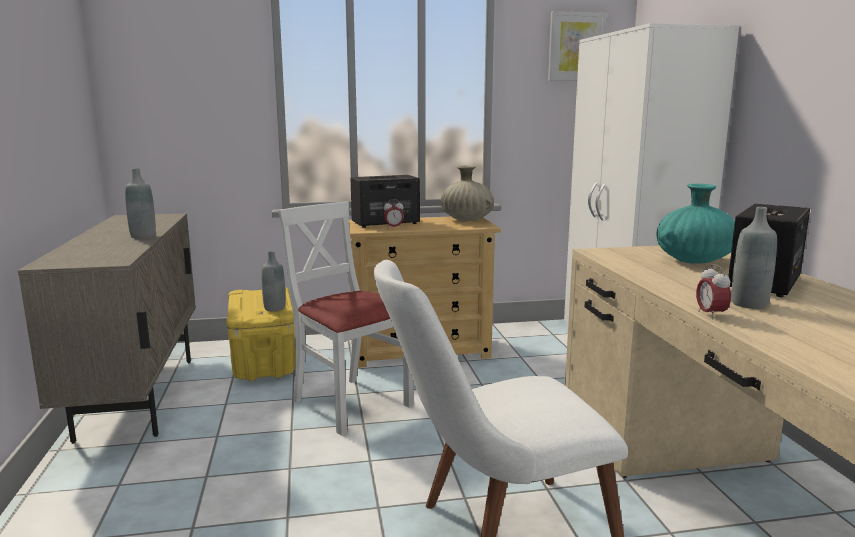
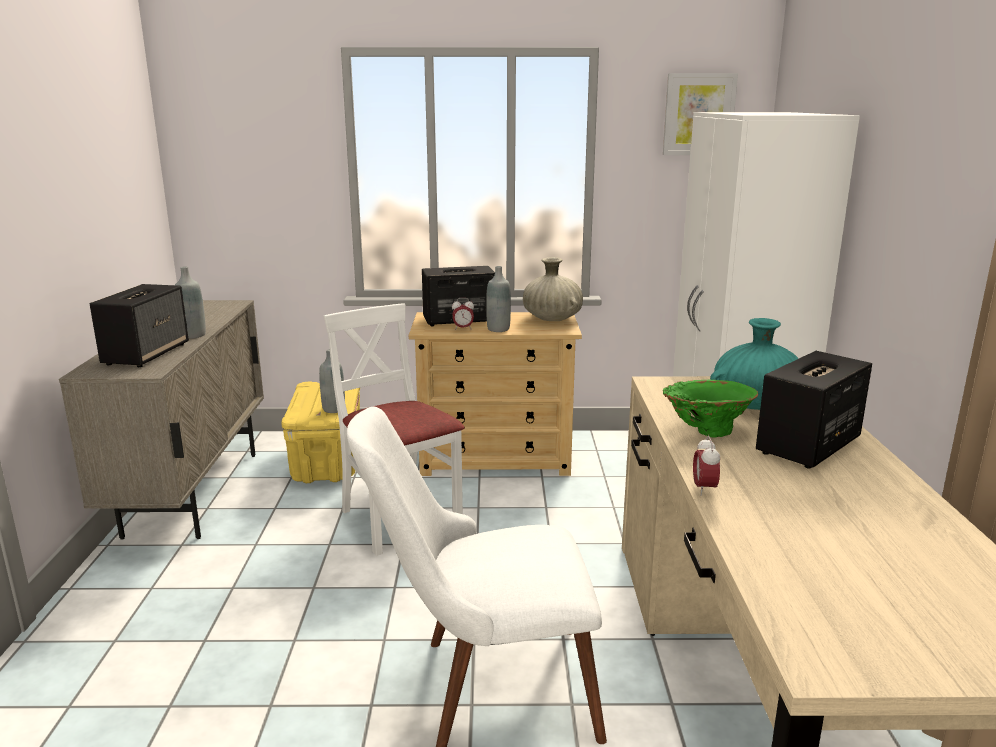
camera: 10 degrees right, 5 degrees up
(103, 250) = (147, 354): none -> speaker
(671, 279) = (705, 432): none -> green vase
(749, 304) = (761, 476): grey bottle -> grey bottle (498, 329)

